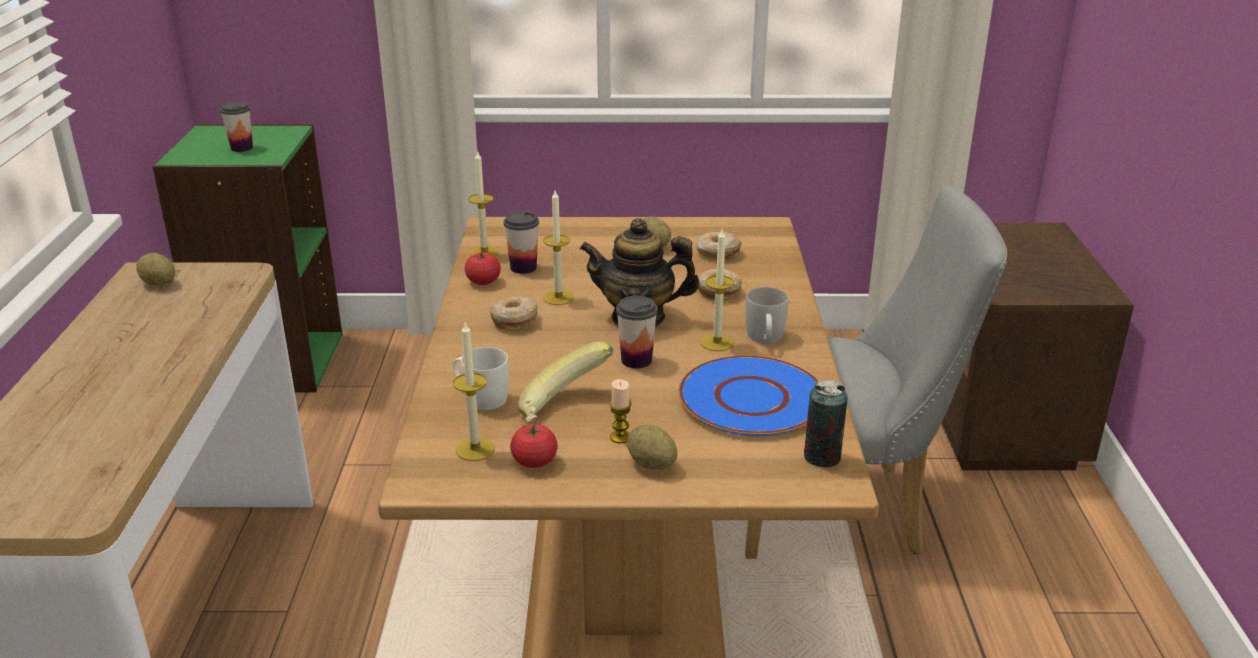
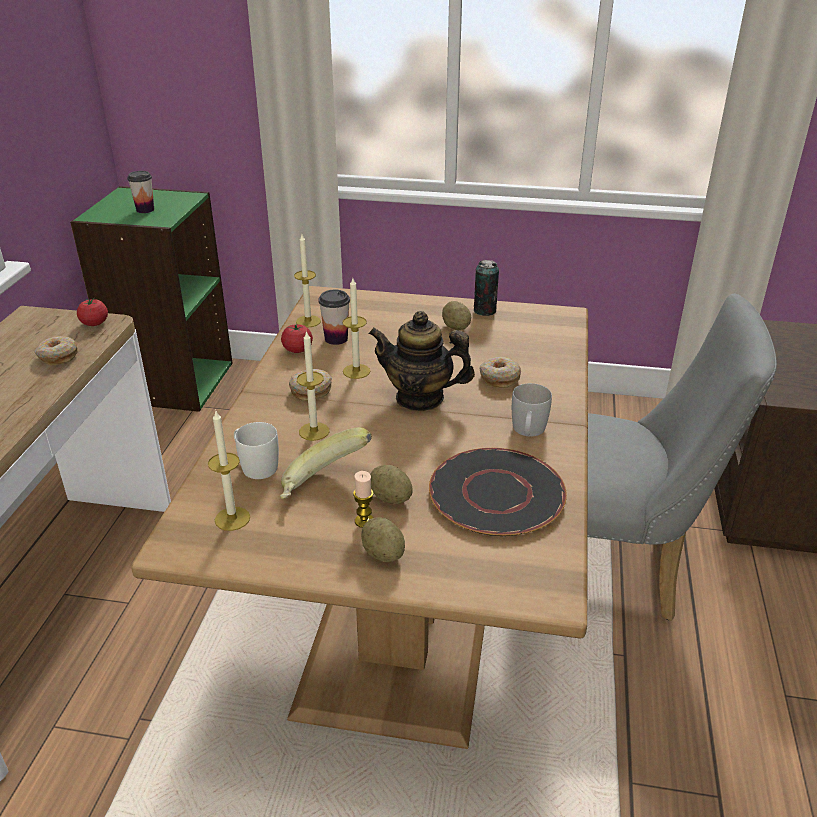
camera: 10 degrees right, 5 degrees up
(159, 283) = (38, 327): potato -> potato (390, 498)
(534, 462) = (279, 538): tomato -> tomato (94, 323)
(636, 360) = (404, 442): cup -> none
(717, 253) = (510, 339): donut -> donut (58, 356)
(717, 343) = (482, 431): candle -> candle (314, 431)
(750, 399) = (496, 494): blue plate -> black plate
(822, 457) = (545, 566): can -> can (484, 311)

